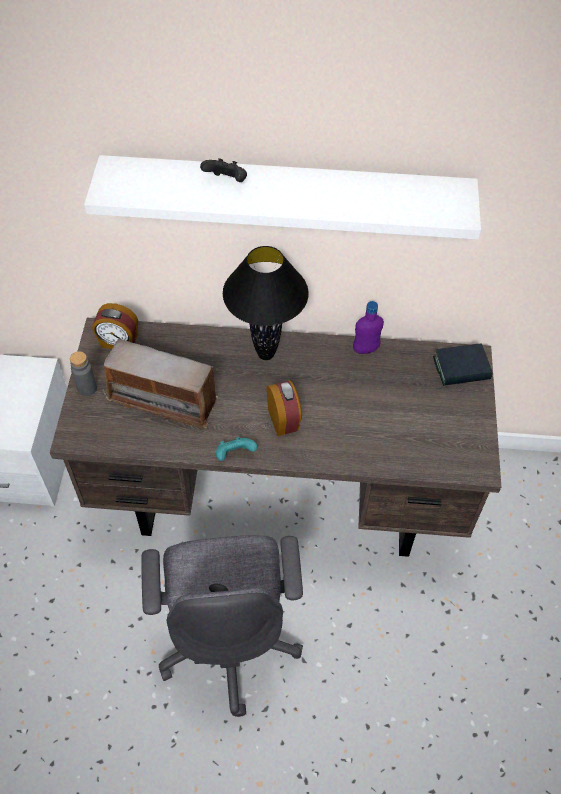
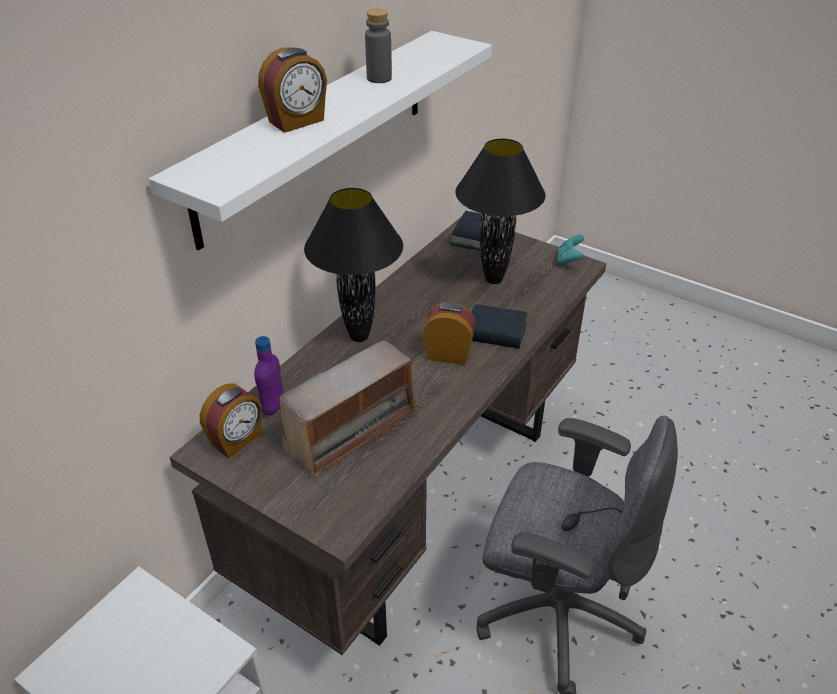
camera: 60 degrees left, 15 degrees down
(87, 388) = (278, 492): grey bottle -> grey bottle (379, 78)
(227, 182) = (297, 121): black game controller -> alarm clock
(235, 454) = (465, 401): turquoise game controller -> turquoise game controller (569, 260)
(332, 440) = (495, 332): none -> book
(366, 349) = (409, 276): purple bottle -> purple bottle (273, 407)
(406, 410) = (494, 279): none -> black table lamp

